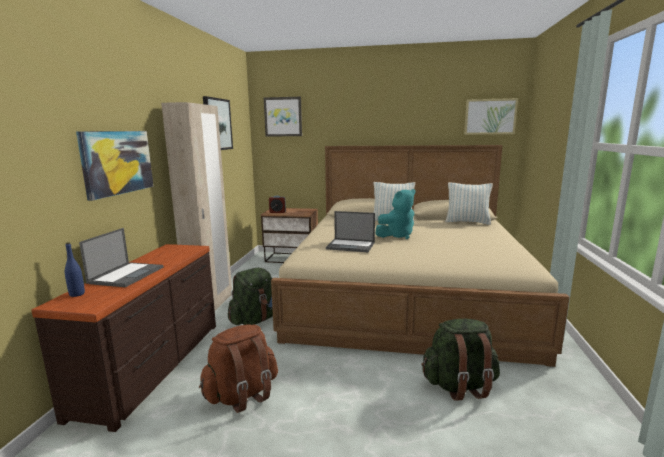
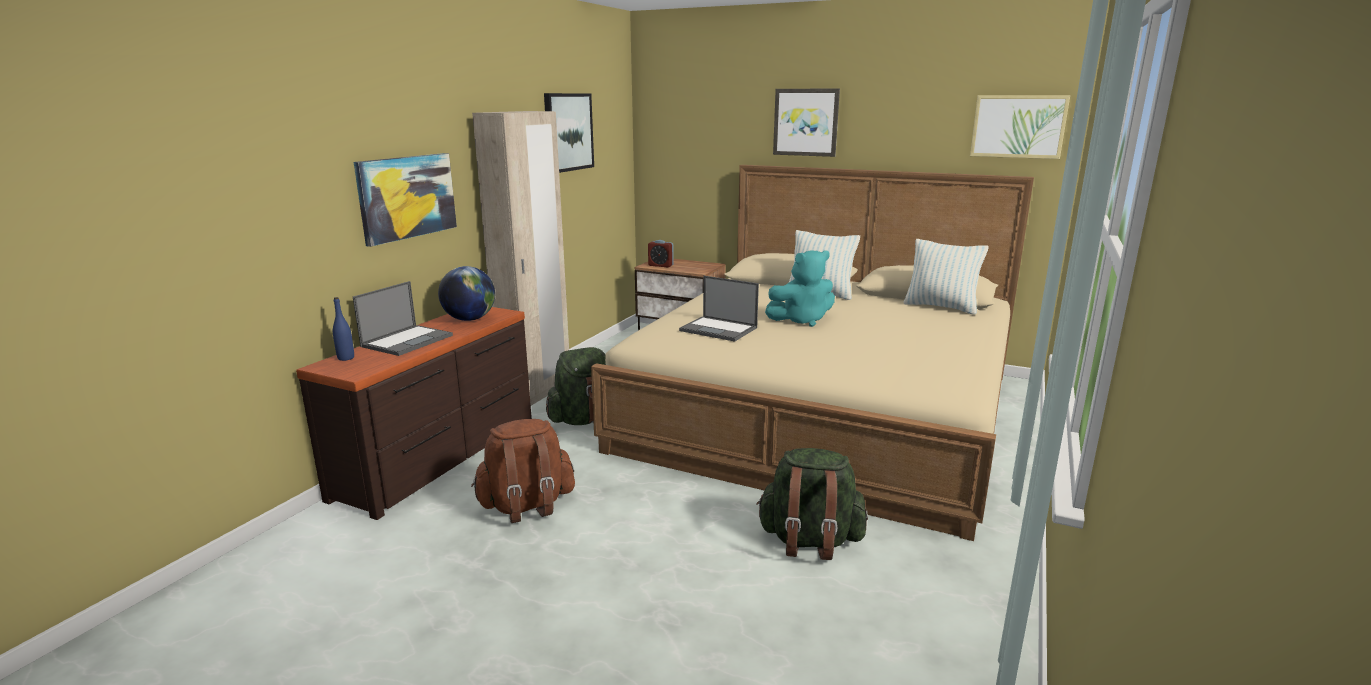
camera: 15 degrees right, 5 degrees up
(170, 254) = (469, 319): none -> globe
(283, 116) = (680, 115): picture -> picture (806, 122)

